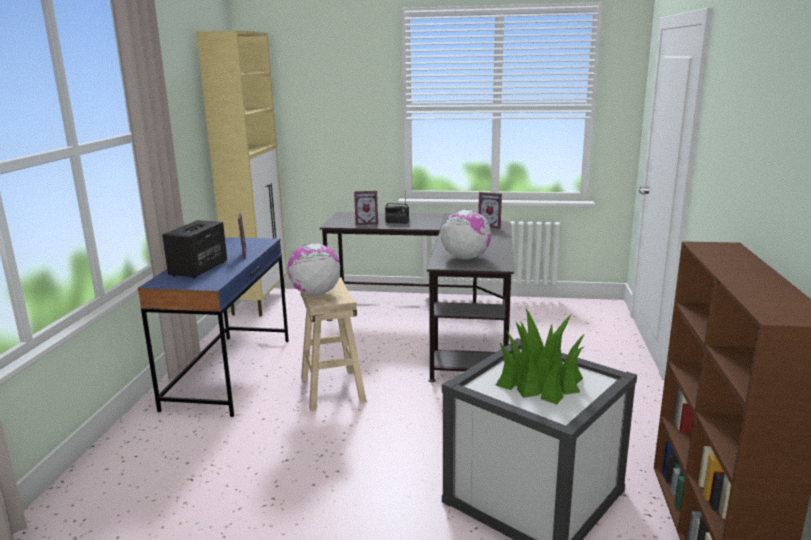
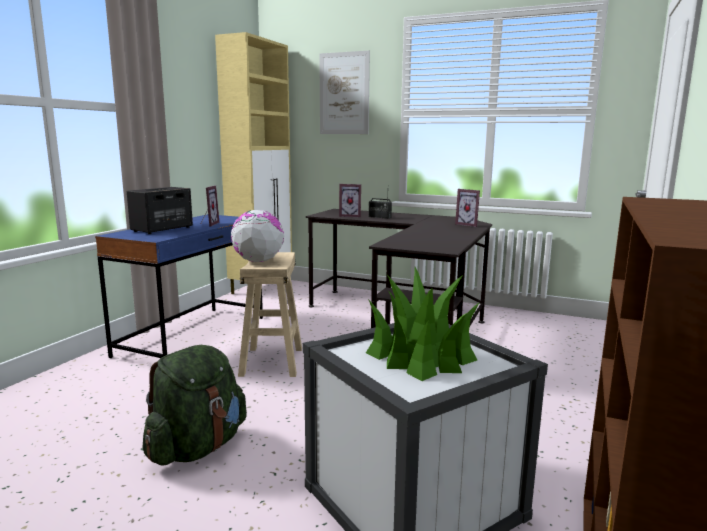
camera: 15 degrees right, 5 degrees down
(324, 487) = (197, 447): none -> green backpack
(337, 87) = (344, 93): none -> picture
(465, 258) = (417, 242): globe -> none

